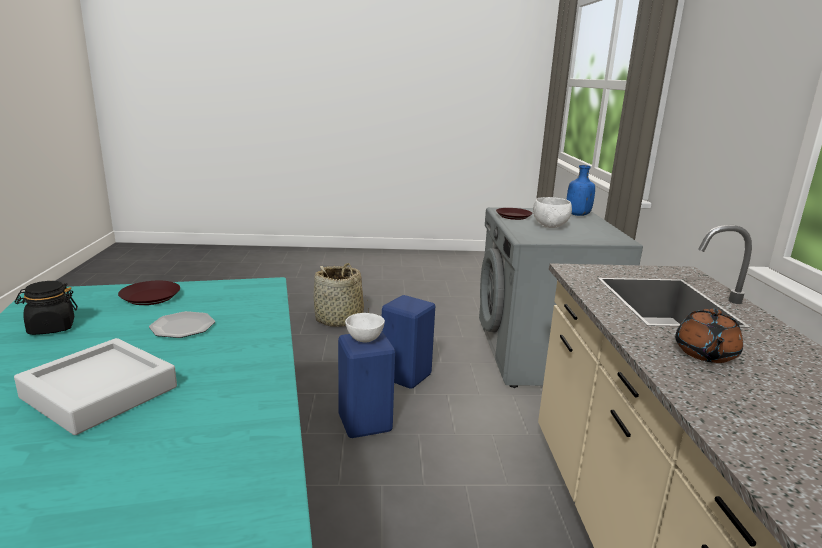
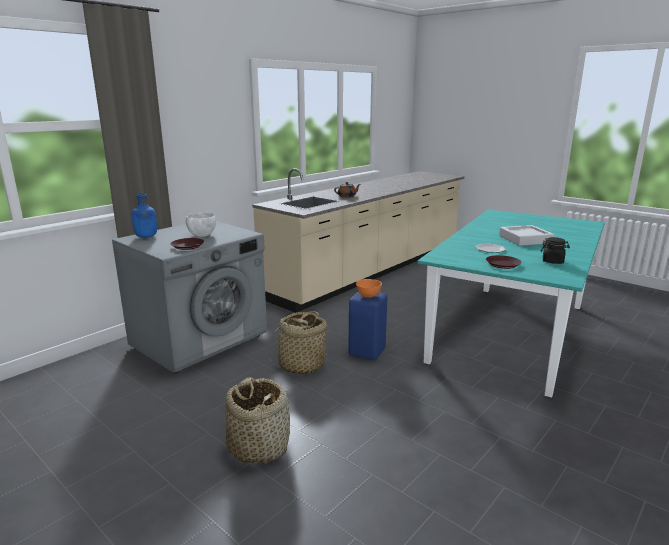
camera: 135 degrees left, 0 degrees up
(364, 340) = (369, 296): white bowl -> orange bowl
(407, 376) = (301, 365): blue stool -> basket

